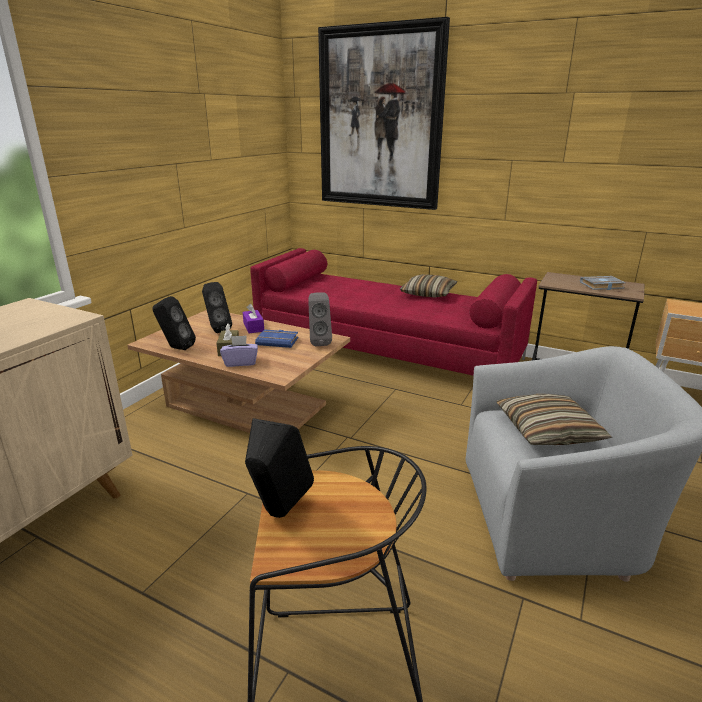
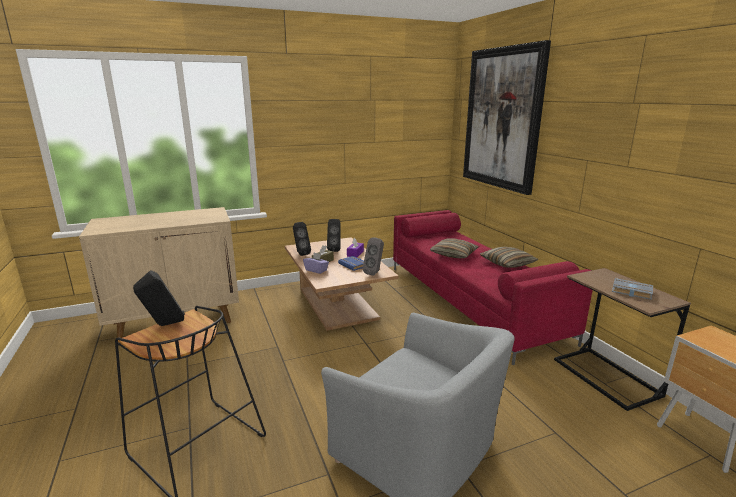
camera: 40 degrees right, 5 degrees down
(548, 430) = (418, 374): pillow -> pillow (454, 254)

